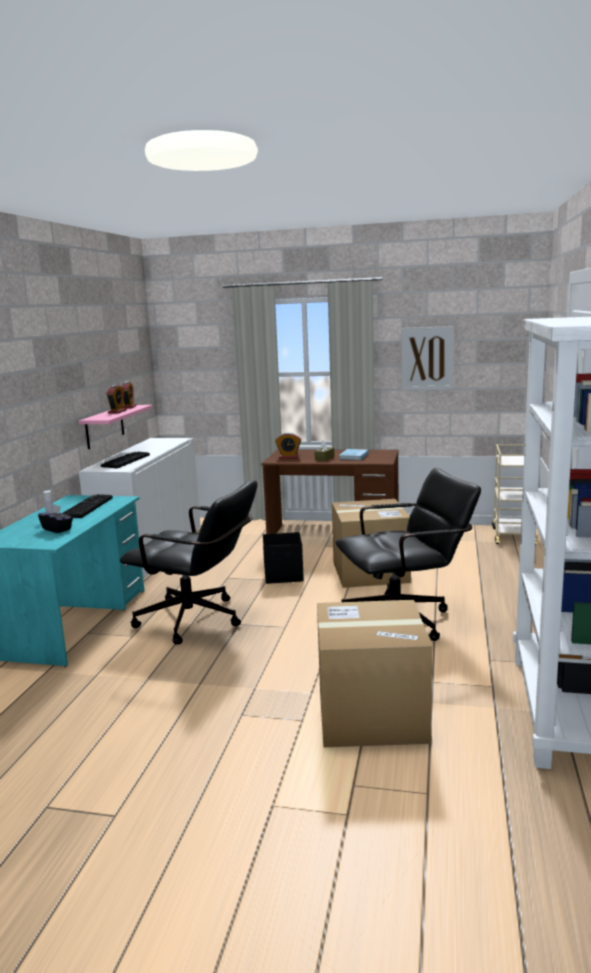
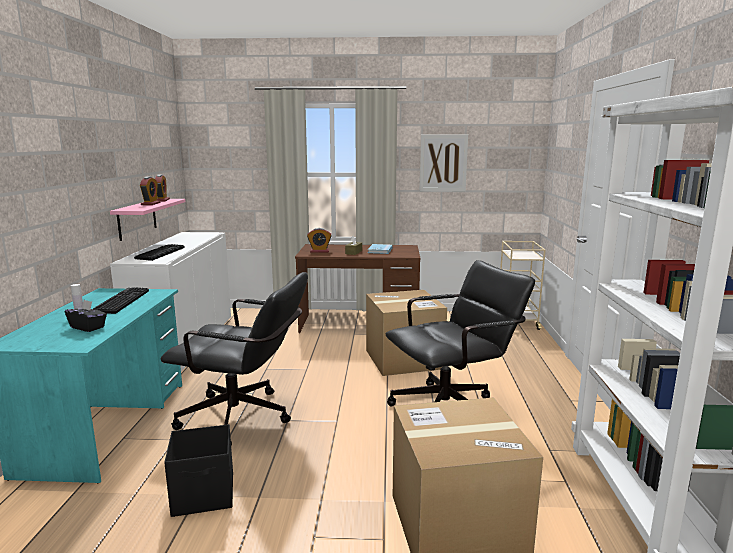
camera: 10 degrees left, 0 degrees up
(284, 576) = (322, 365): black storage box -> black storage box (204, 495)

